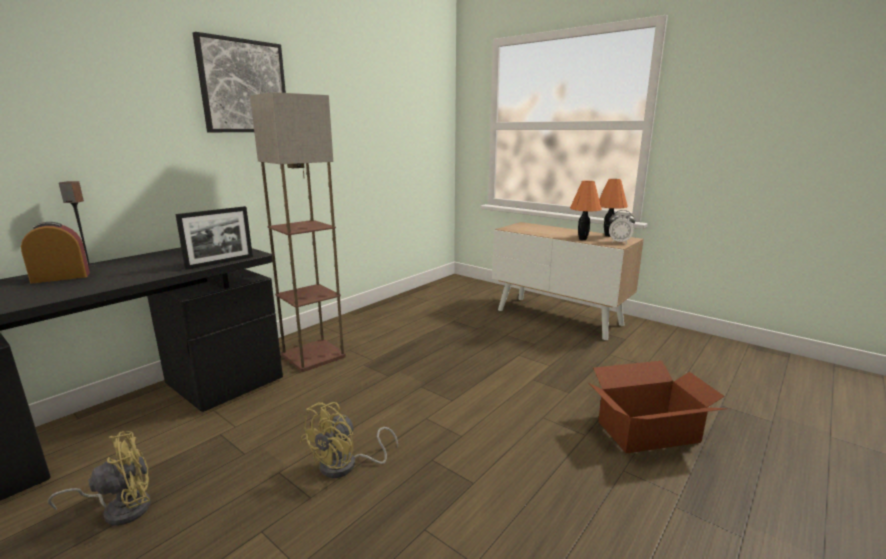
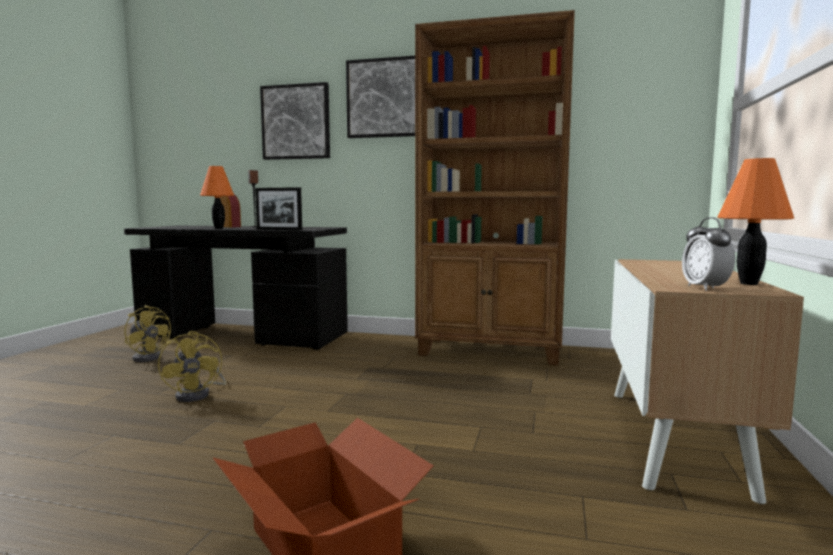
camera: 65 degrees right, 10 degrees down
(121, 106) = (296, 122): none -> picture
(313, 355) = (370, 349): floor lamp -> none
(346, 466) = (198, 394): yellow fan -> yellow fan turned 120 degrees counterclockwise
(383, 316) = (491, 351): none -> brown bookcase
(582, 239) = (665, 277): orange table lamp -> orange table lamp (219, 228)

